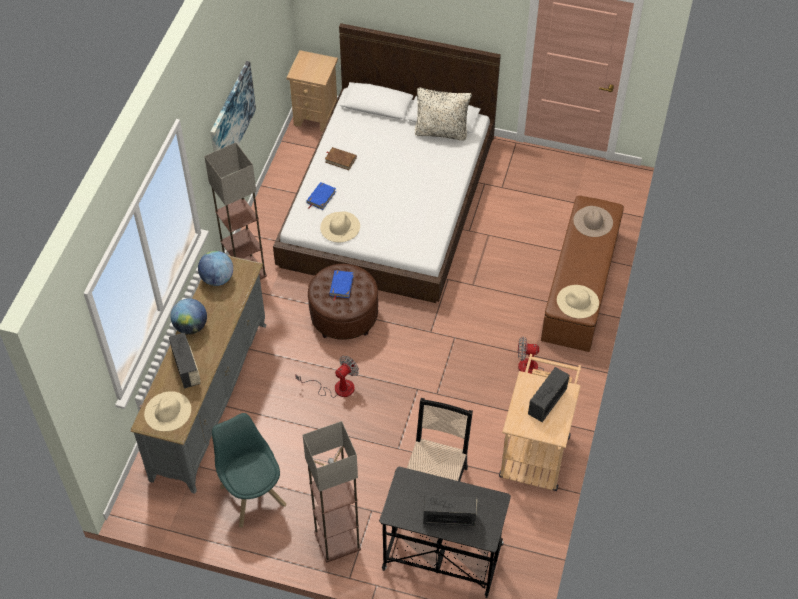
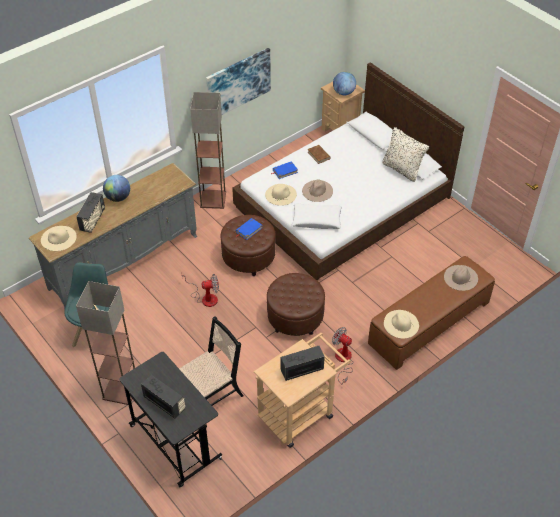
camera: 35 degrees right, 5 degrees down
(217, 279) = (160, 178): globe -> globe (343, 92)
(375, 202) = (317, 191): none -> beige hat
(402, 236) = (316, 220): none -> white pillow
(449, 356) = (295, 318): none -> brown ottoman

